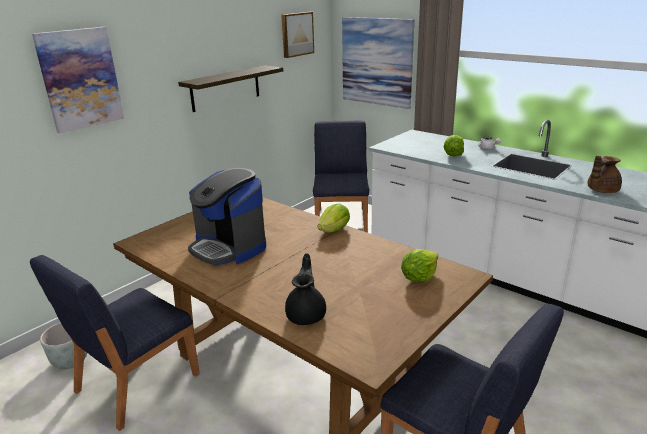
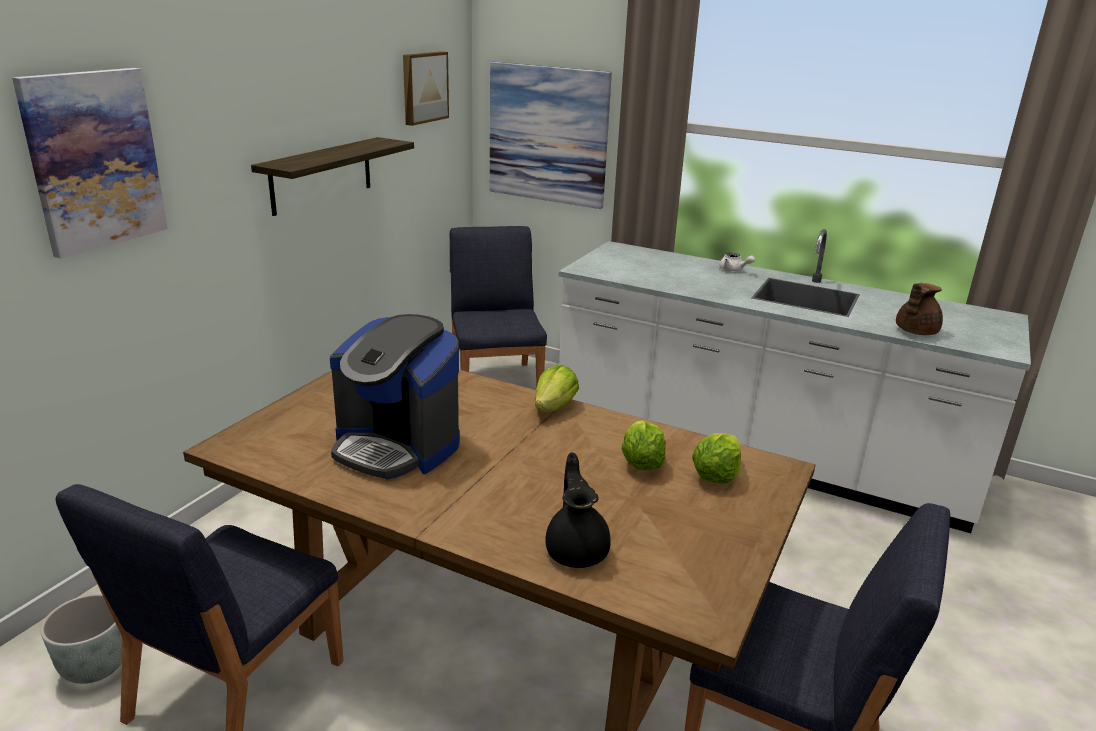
camera: 15 degrees left, 0 degrees up
(453, 155) = (690, 282): lettuce -> lettuce (641, 463)

